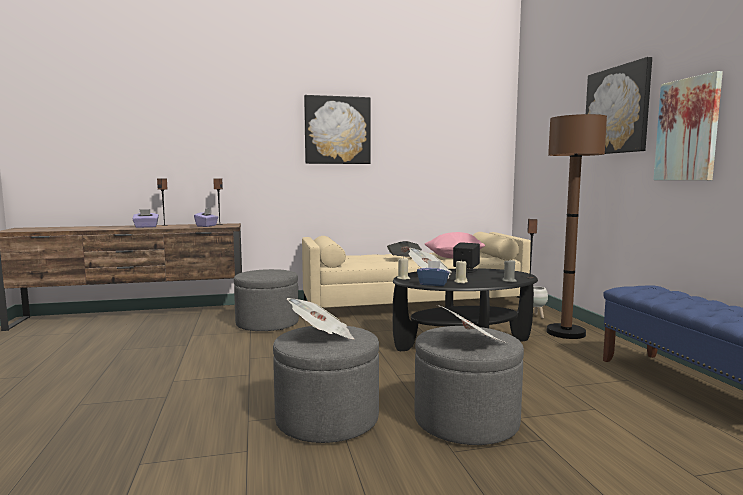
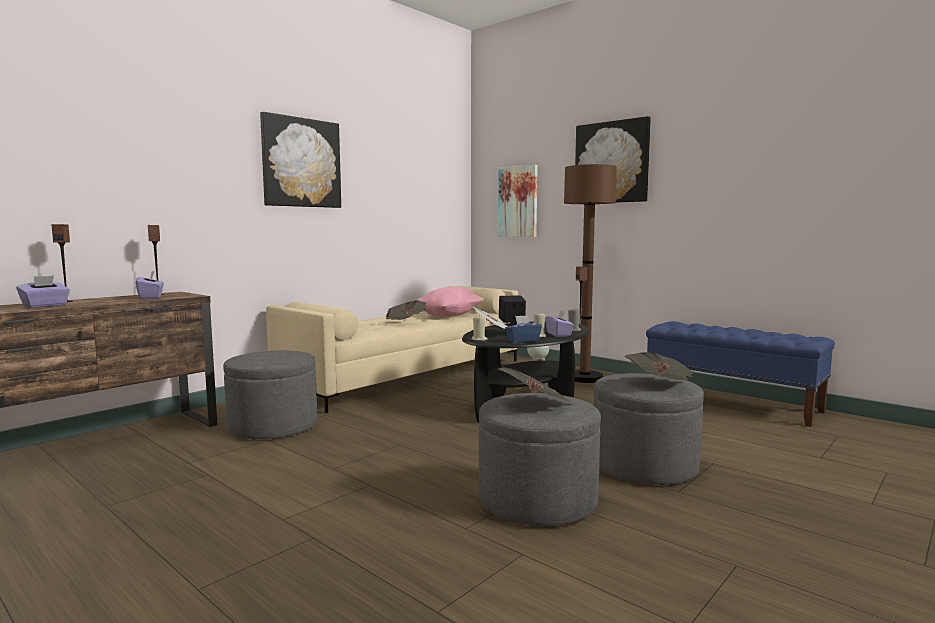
camera: 35 degrees left, 0 degrees up
(482, 283) = (559, 334): none -> purple tissue box
(687, 129) = (691, 184): picture -> picture (518, 202)

